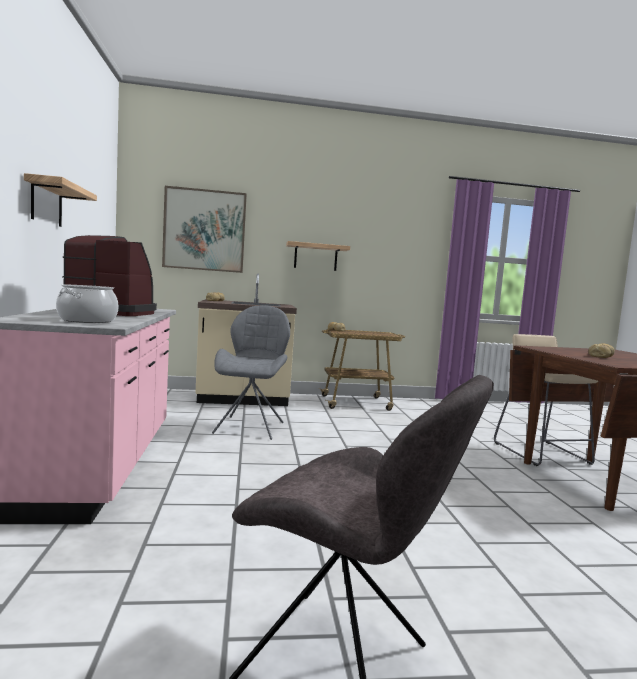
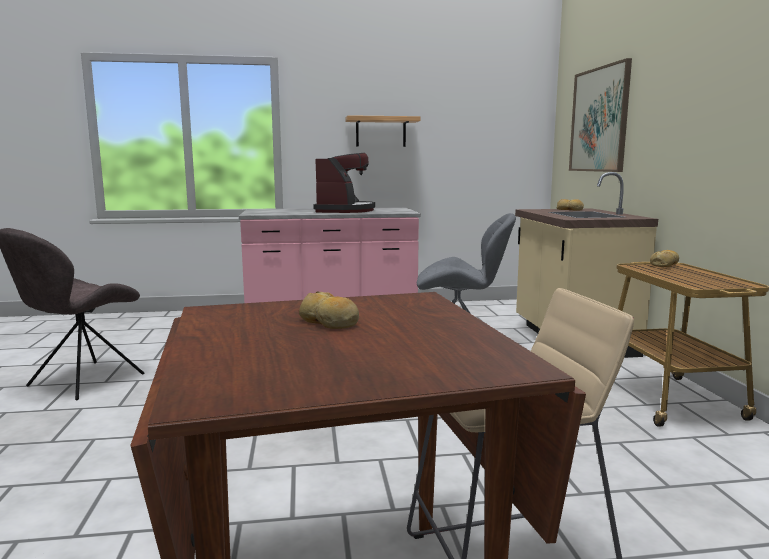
camera: 90 degrees right, 5 degrees up
(87, 320) = (274, 212): cooking pot -> none
(315, 257) = (693, 137): shelf -> none

